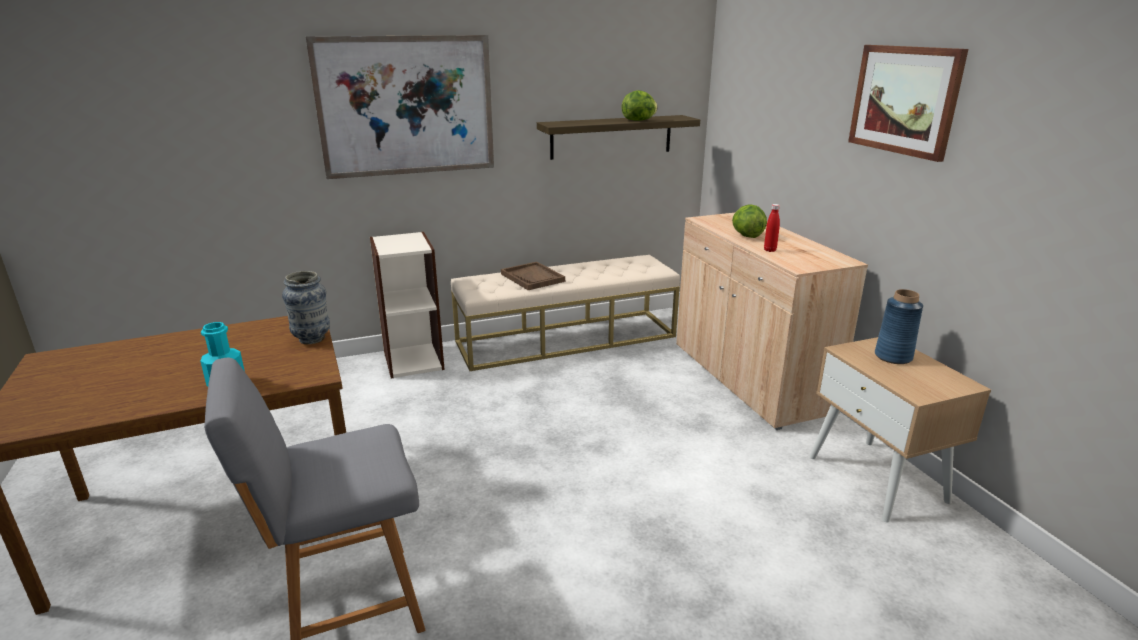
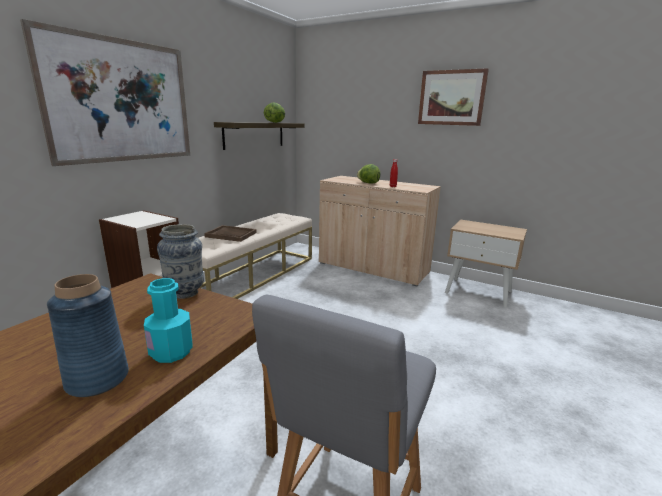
camera: 40 degrees left, 5 degrees down
(893, 357) = (479, 226): blue vase -> blue vase (97, 380)

